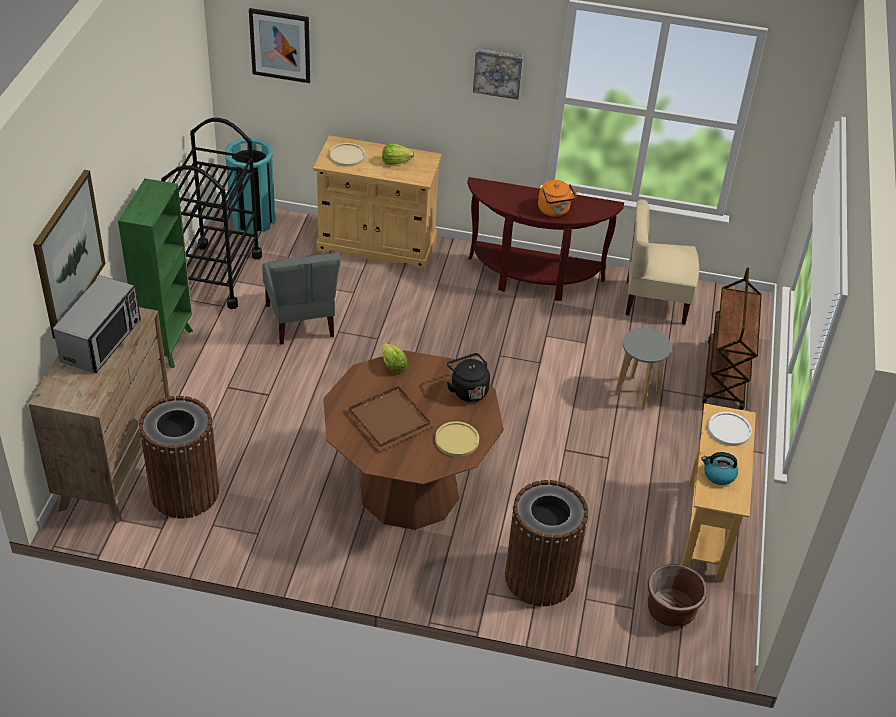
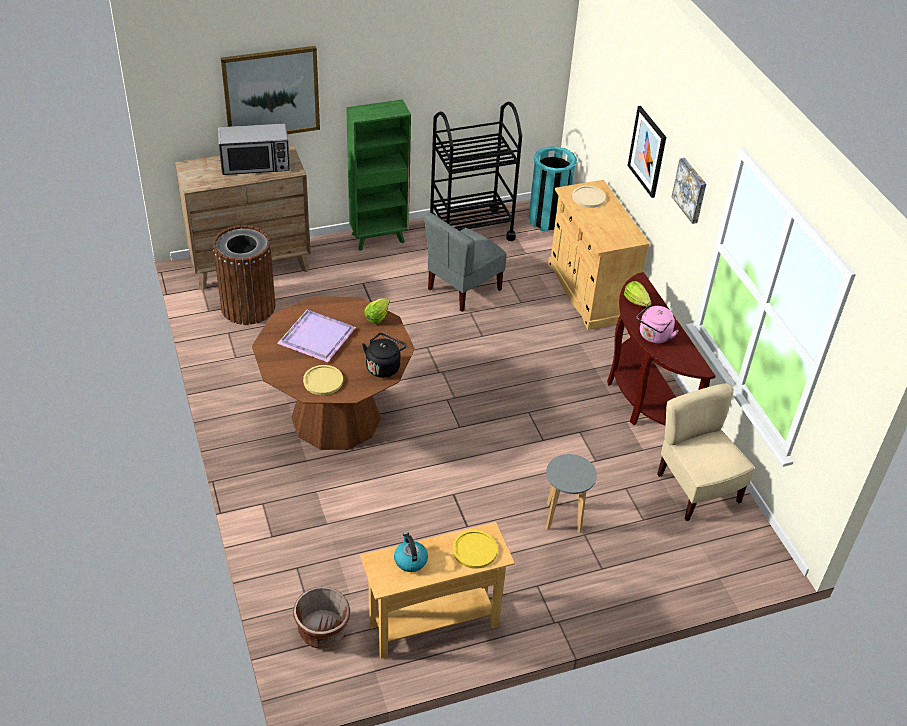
camera: 60 degrees right, 0 degrees up
(280, 45) = (599, 81): picture -> picture (647, 151)
(389, 418) = (318, 337): brown tray -> purple tray
(395, 162) = (609, 224): lettuce -> lettuce (636, 301)
(539, 577) = (300, 530): brown trash can -> none
(554, 211) = (654, 336): orange kettle -> pink kettle
(725, 376) = (644, 575): brown cart -> none
(729, 430) = (474, 550): white plate -> yellow plate

